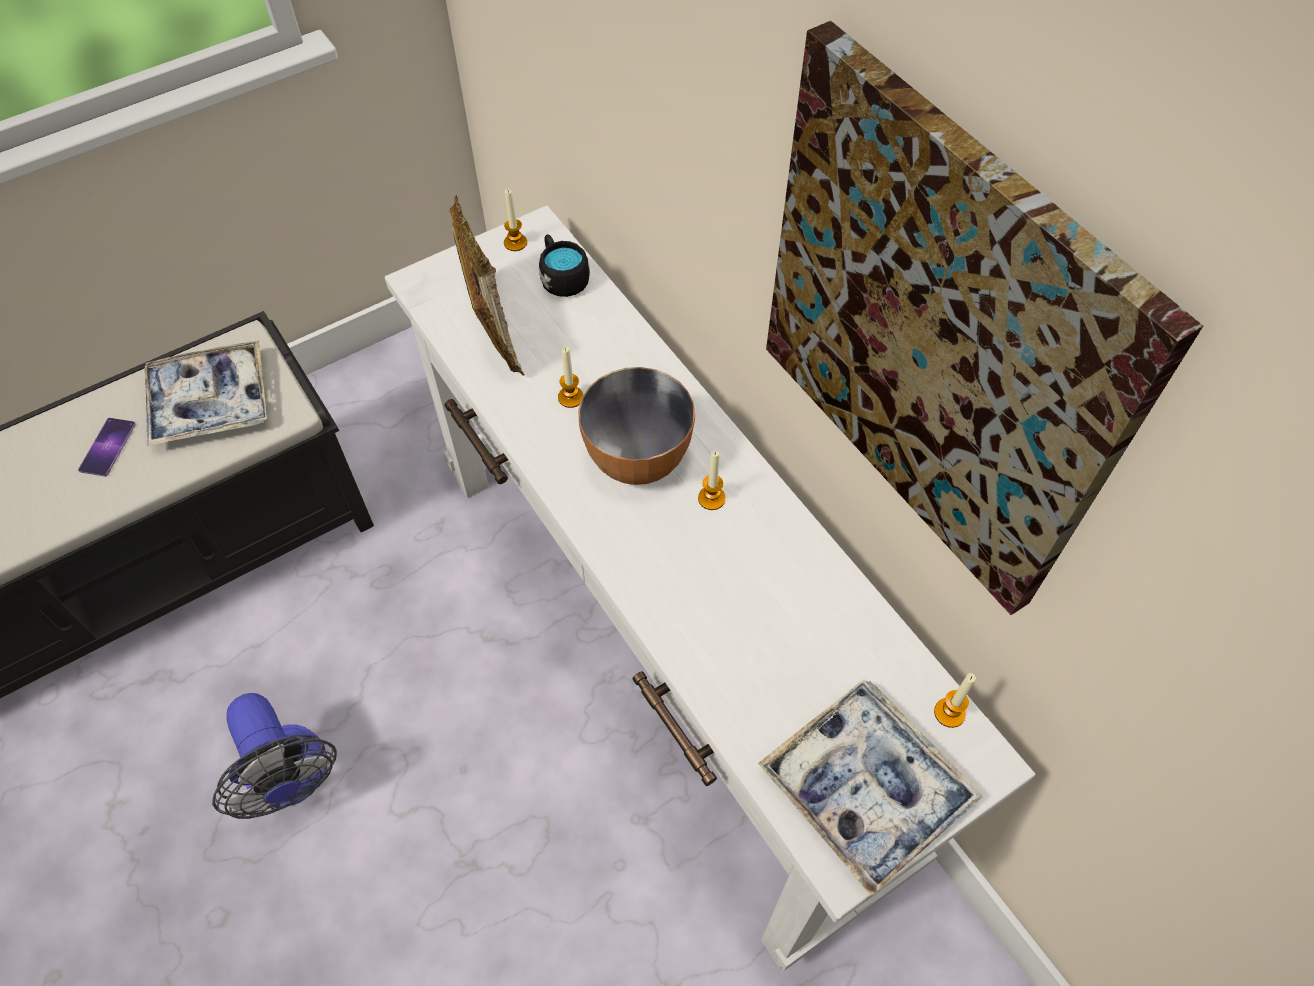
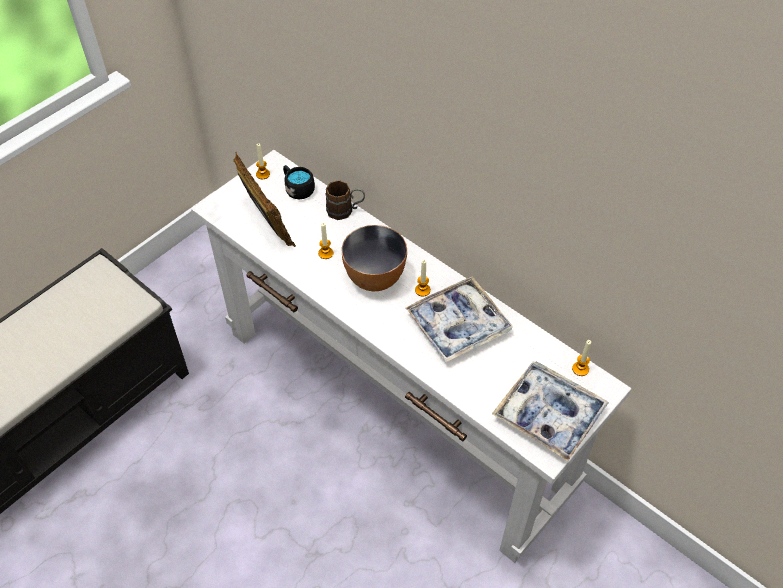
camera: 15 degrees left, 5 degrees down
(107, 447) = (32, 347): phone -> none
(210, 402) = (88, 308): tray -> tray (458, 325)
(292, 780) = (187, 534): fan -> none
(627, 331) = (345, 211): none -> brown mug
(939, 334) = (538, 167): picture -> none

